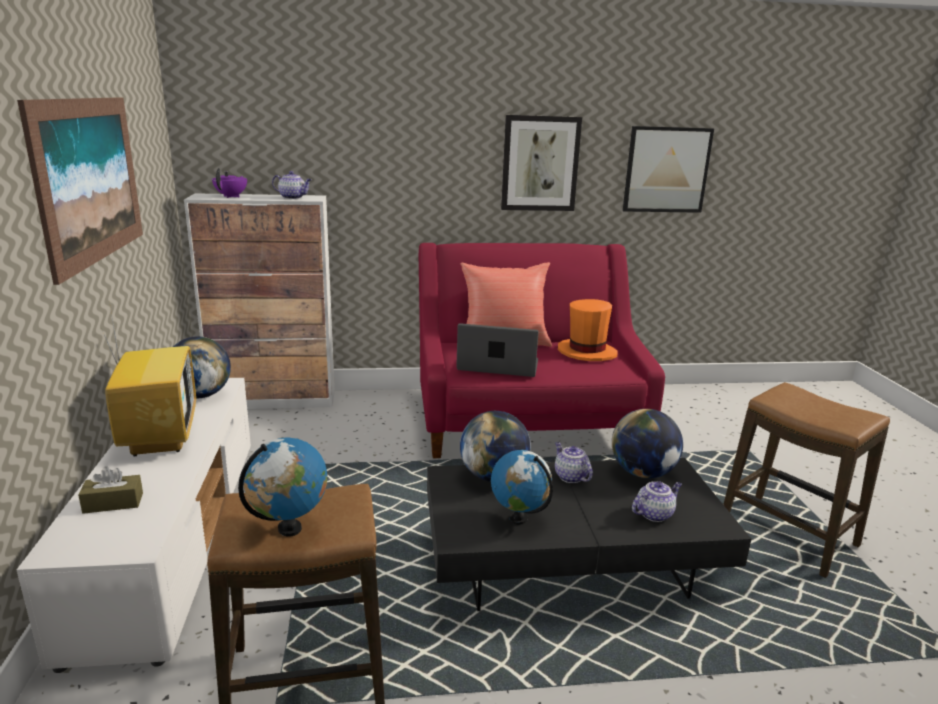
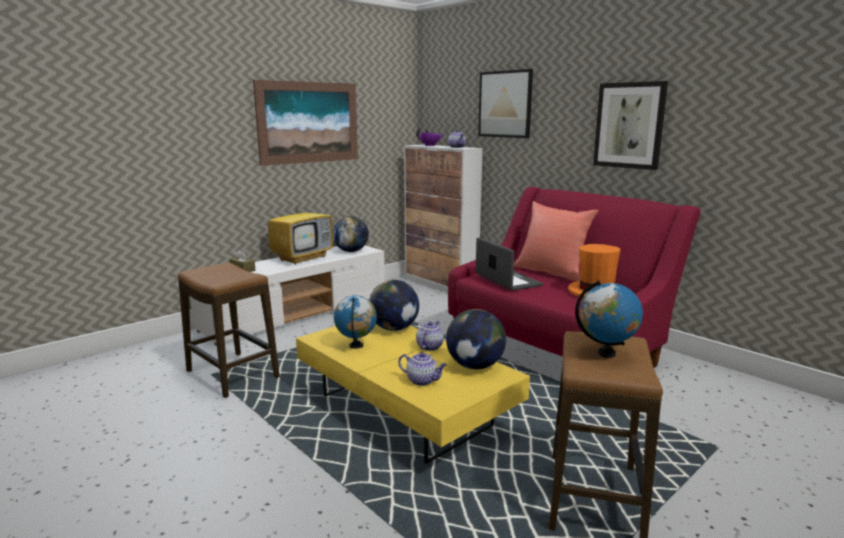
camera: 55 degrees right, 5 degrees down
(289, 529) = (212, 276): globe -> globe (606, 353)
(570, 564) = (405, 410): black coffee table -> yellow coffee table
(666, 170) = (763, 132): picture -> picture (505, 104)

